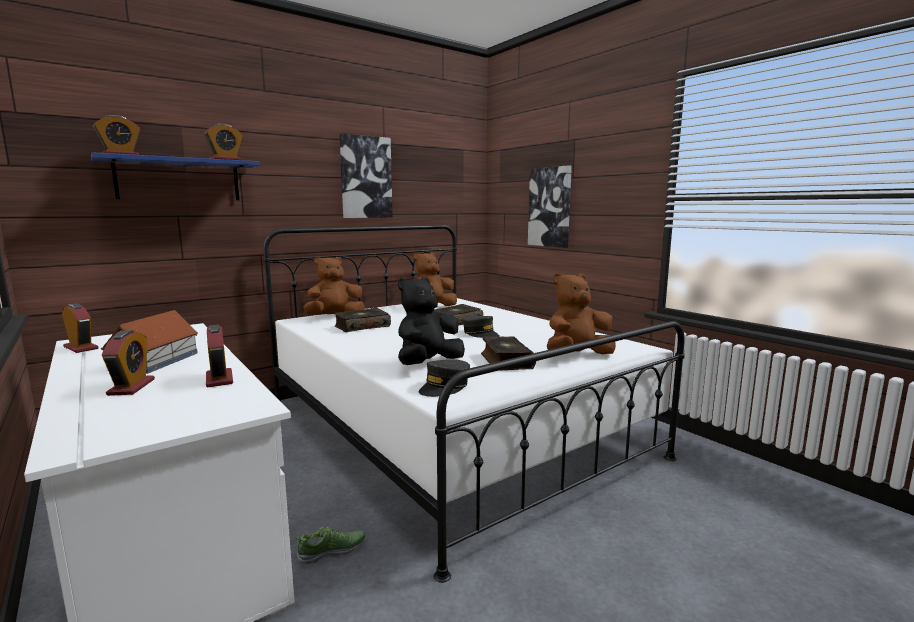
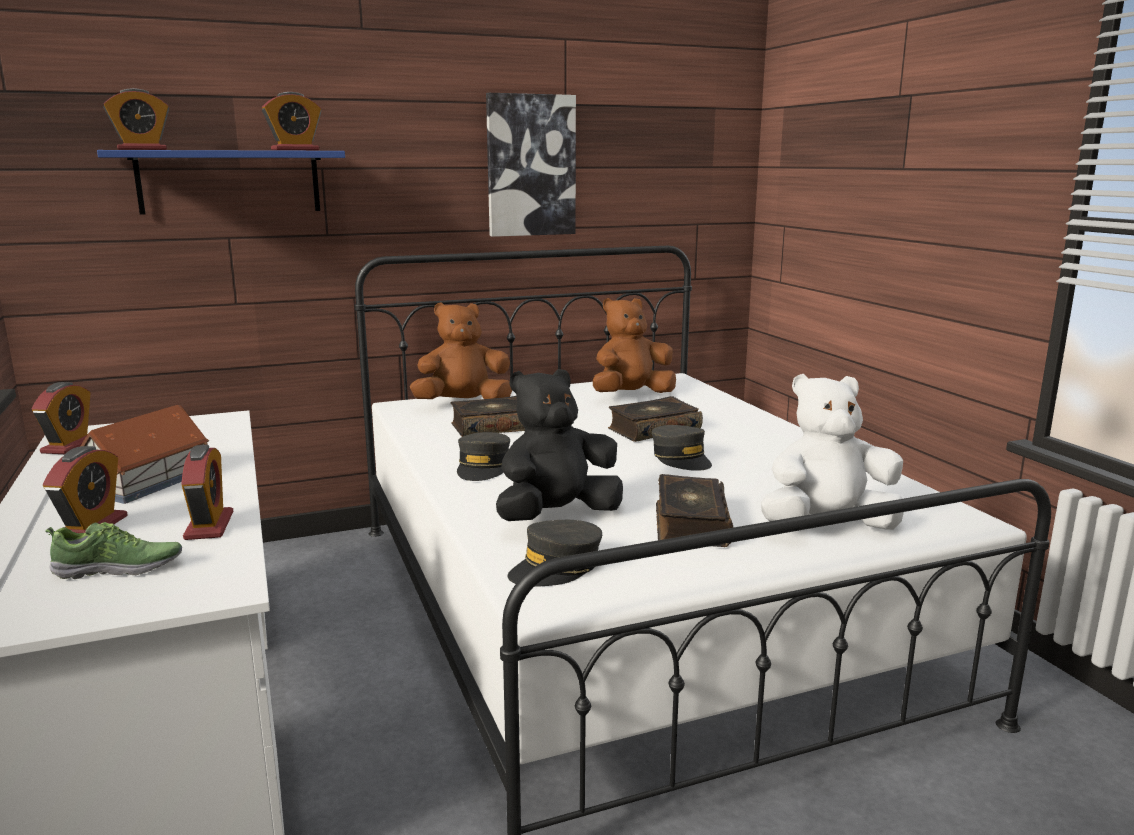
camera: 15 degrees right, 5 degrees up
(81, 348) = (70, 446): alarm clock -> alarm clock turned 45 degrees clockwise
(332, 551) = (369, 798): shoe -> shoe (119, 569)
(368, 345) = (483, 468): none -> grey cap
(550, 207) = (860, 221): picture -> none
(577, 356) = (827, 526): brown plush toy -> white plush toy

